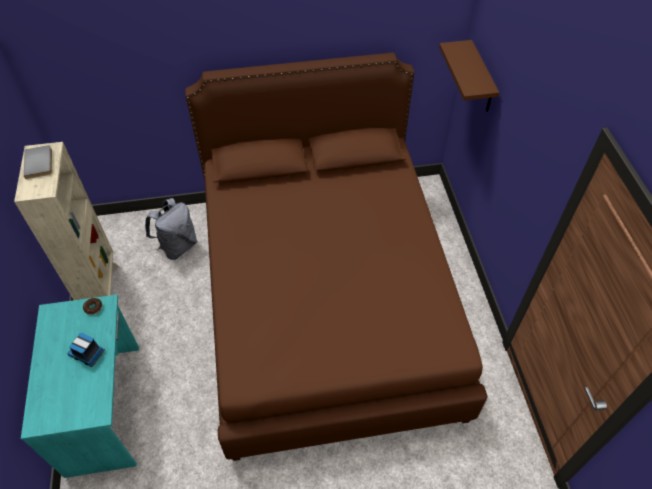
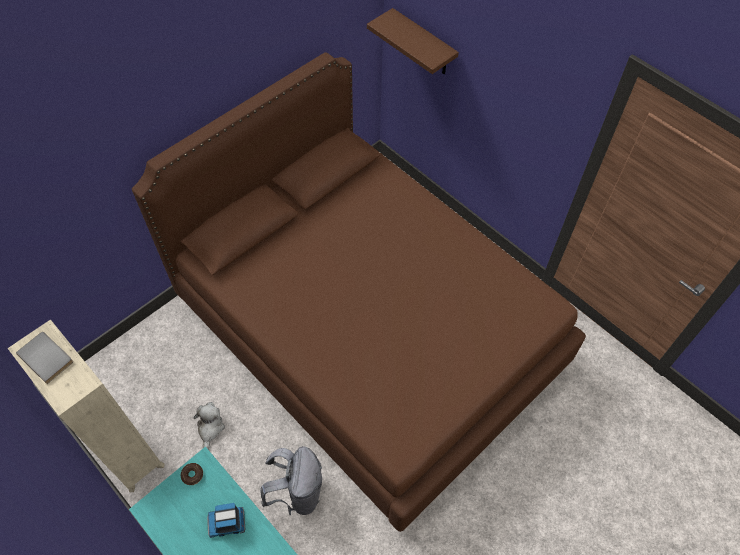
camera: 35 degrees left, 5 degrees up
(163, 302) = (210, 428): none -> plush toy
(177, 246) = (177, 363): grey backpack -> grey backpack (297, 492)

